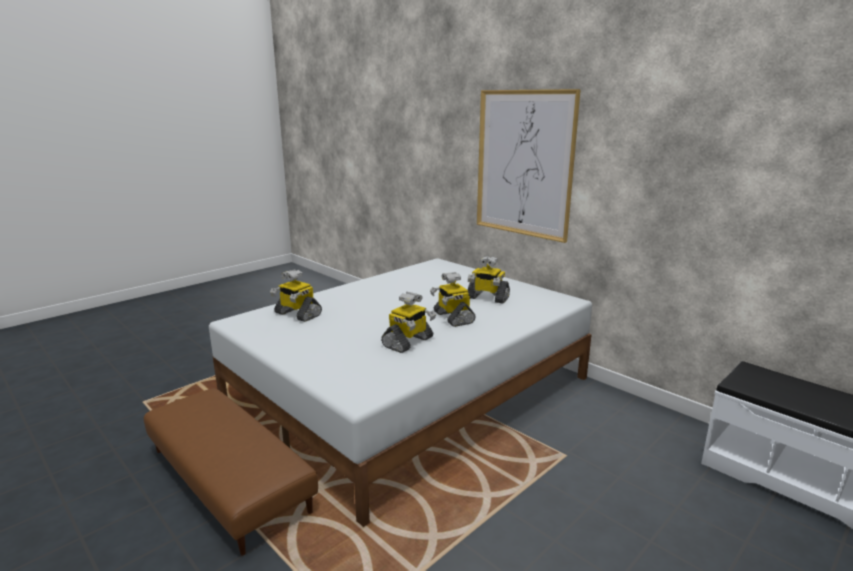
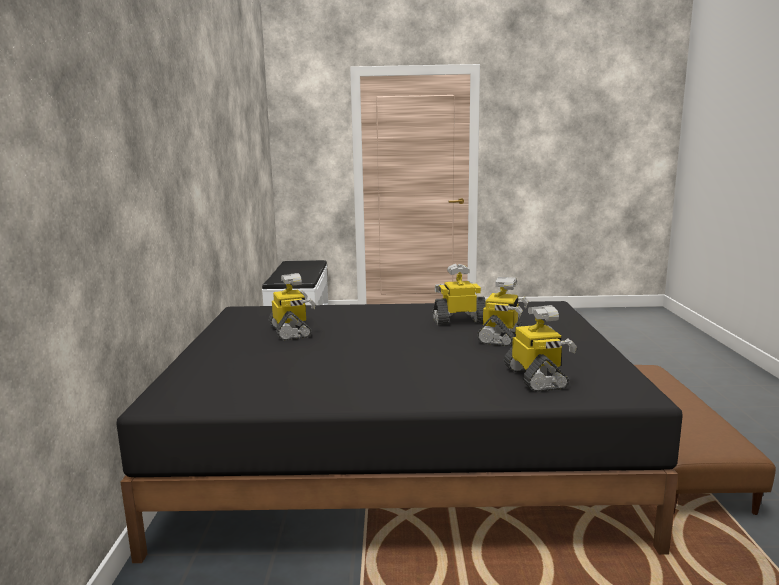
camera: 135 degrees left, 5 degrees down
(411, 390) = (397, 456): white bed -> black bed
(452, 317) = (375, 326): toy robot -> toy robot (501, 337)
(524, 164) = (165, 162): picture -> none

